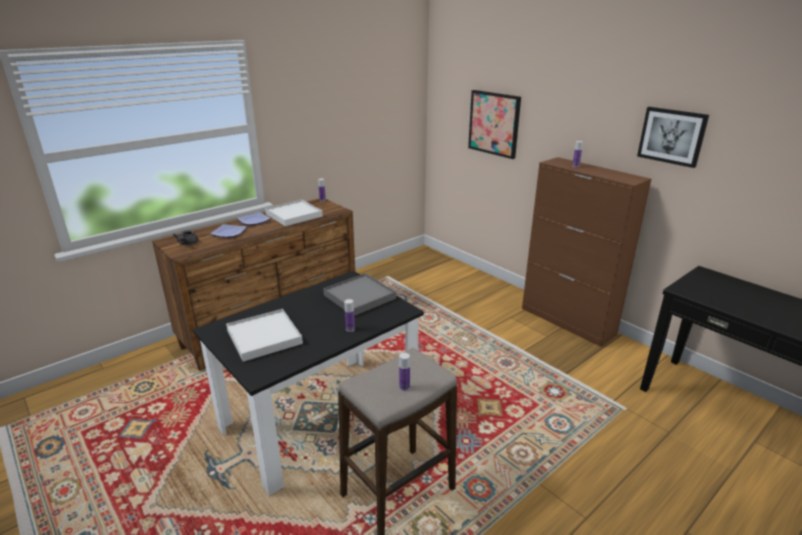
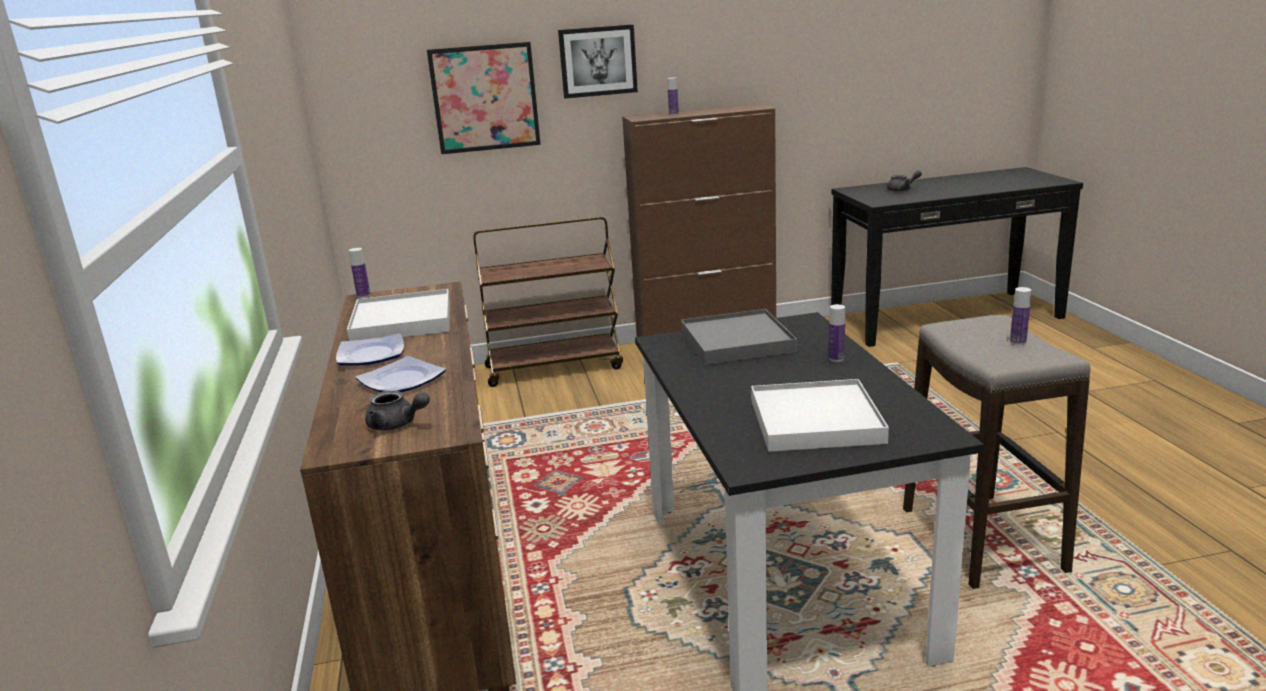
camera: 60 degrees left, 5 degrees down
(484, 284) = (554, 367): none -> brown cart
(672, 136) = (765, 45): picture -> picture (598, 61)
(737, 293) = (902, 189): none -> grey teapot

